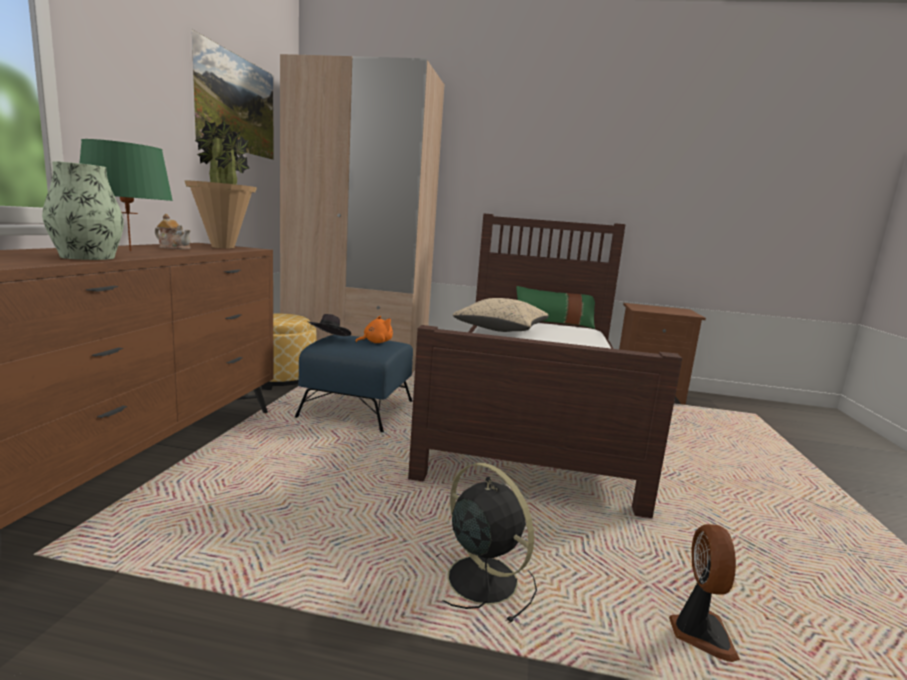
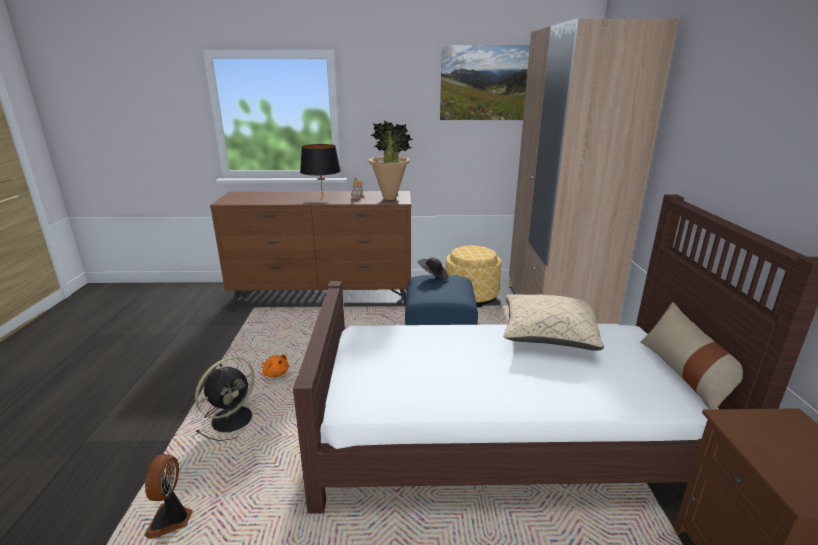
camera: 80 degrees right, 10 degrees up
(88, 257) = (281, 200): vase -> none
(130, 251) = (322, 197): green table lamp -> black table lamp
(375, 342) = (444, 291): orange plush toy -> orange plush toy (275, 373)
(553, 323) = (685, 373): green pillow -> beige pillow
(700, 634) = (171, 520): fan -> fan turned 90 degrees clockwise

